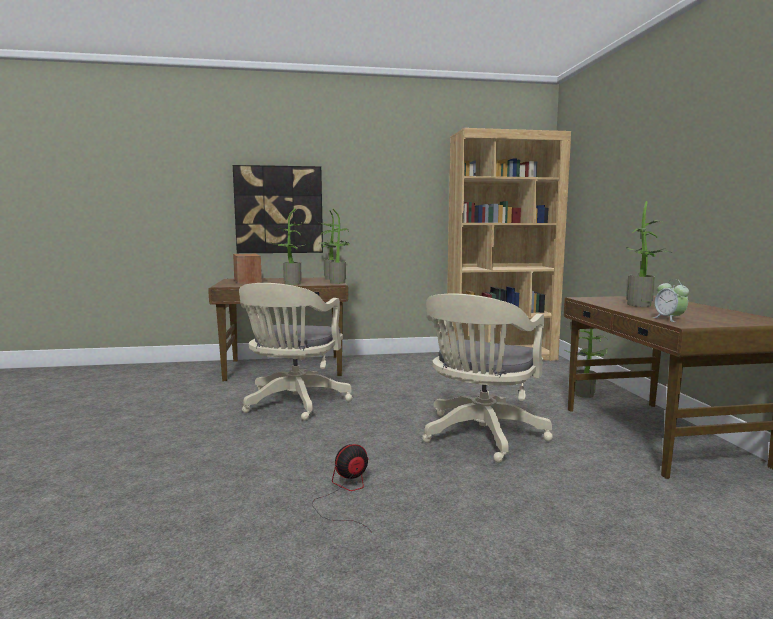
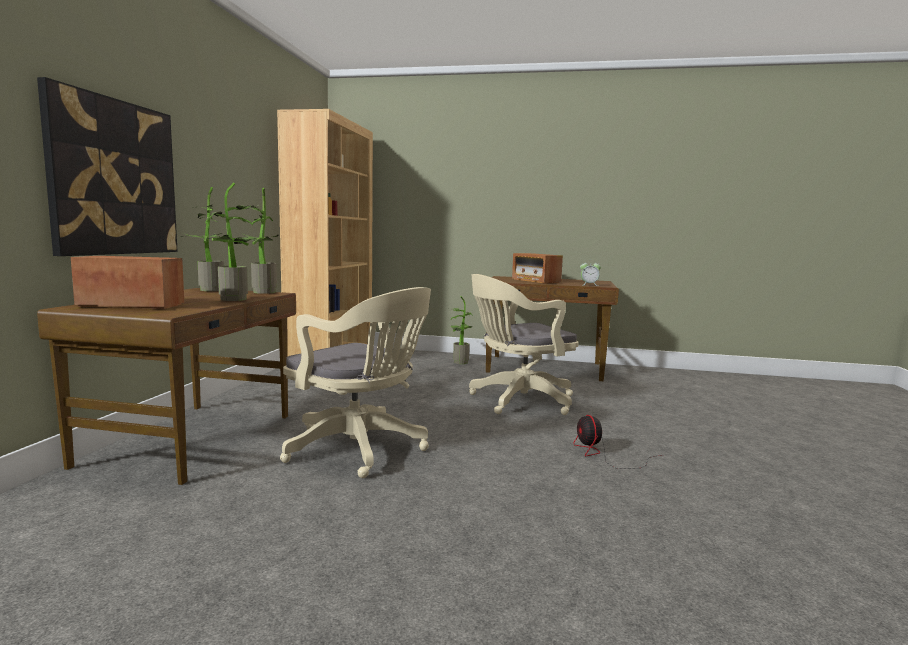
camera: 70 degrees left, 0 degrees up
(480, 436) = (518, 401): beige office chair -> beige office chair turned 105 degrees clockwise
(642, 305) = (535, 281): potted plant -> radio

